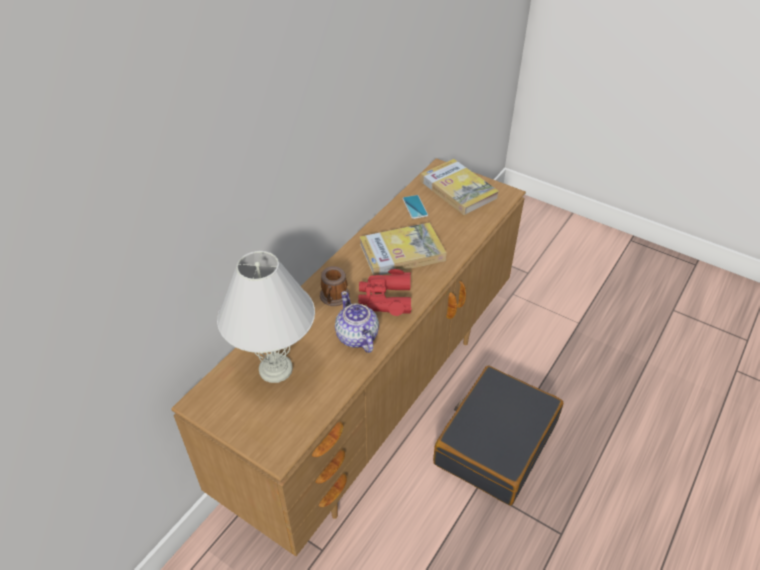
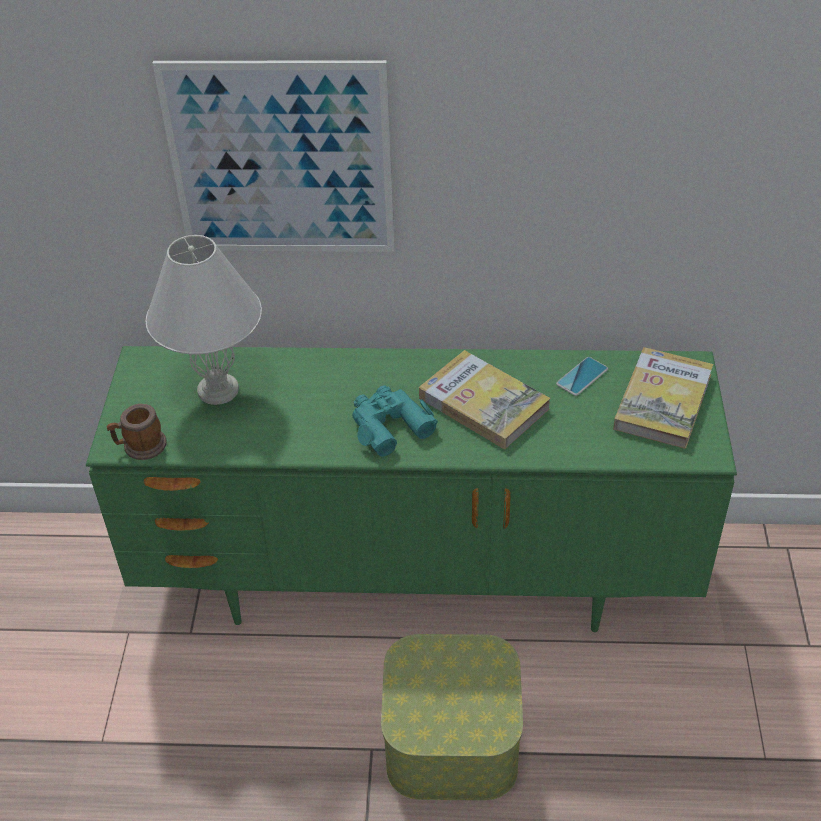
camera: 60 degrees right, 0 degrees up
(245, 170) = (281, 160): none -> picture
(333, 298) = (354, 383): mug -> mug (140, 446)
(356, 337) = (309, 429): teapot -> none
(377, 404) = (417, 584): brown dresser -> green dresser
(385, 299) = (389, 425): red binoculars -> turquoise binoculars
(495, 443) = (451, 739): black suitcase -> storage box

